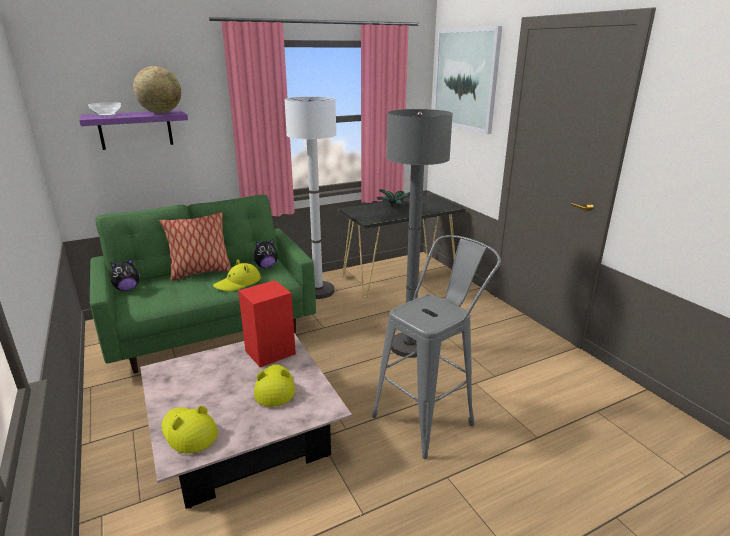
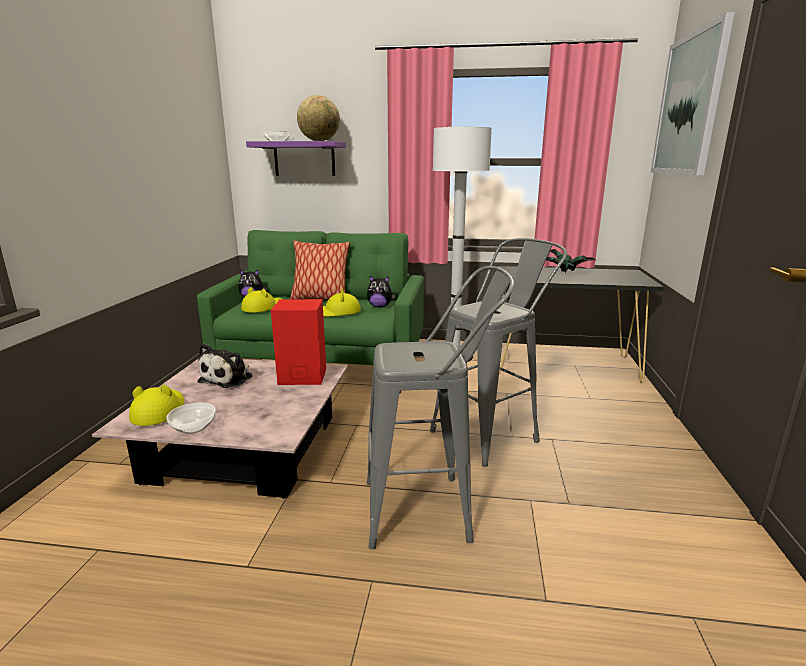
camera: 35 degrees right, 5 degrees down
(206, 377) = (228, 378): none -> plush toy
(245, 432) = (193, 427): none -> bowl
(274, 388) = (263, 404): yellow hat -> yellow hat (263, 307)
(409, 346) = (492, 433): grey floor lamp -> grey stool

